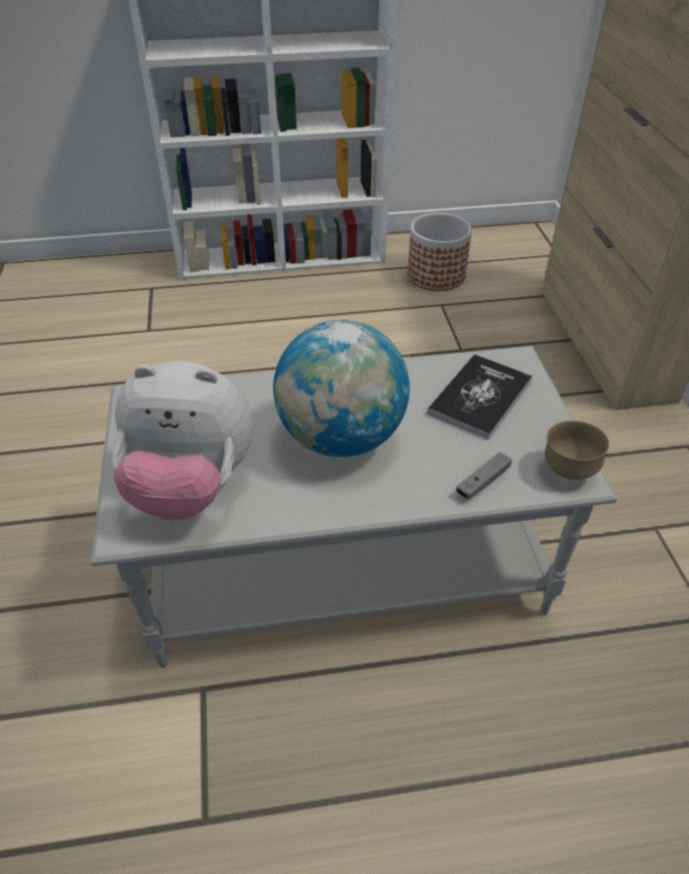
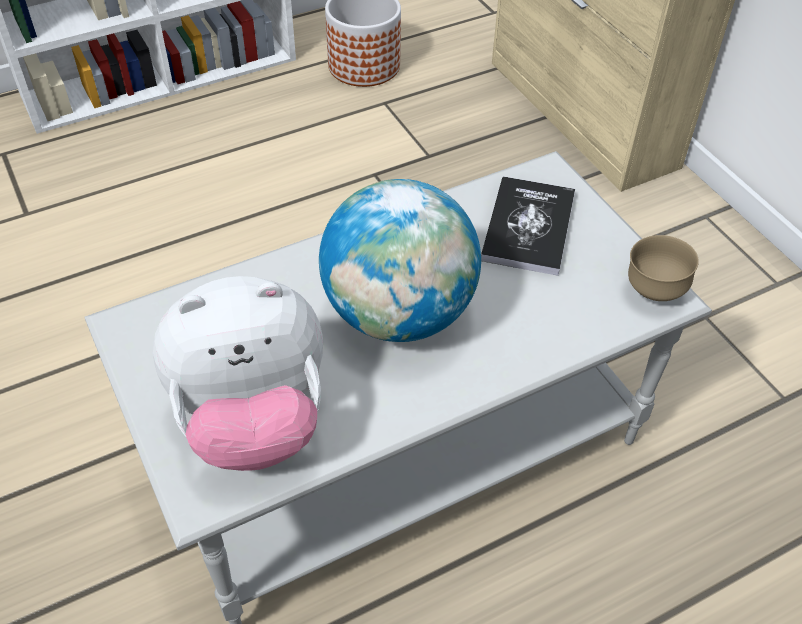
camera: 20 degrees left, 5 degrees up
(483, 482) = (573, 327): grey game controller -> none

